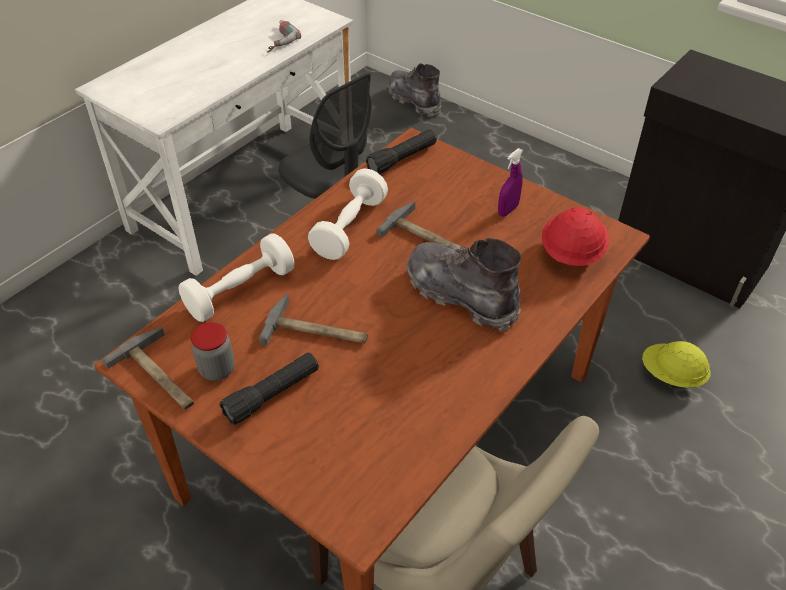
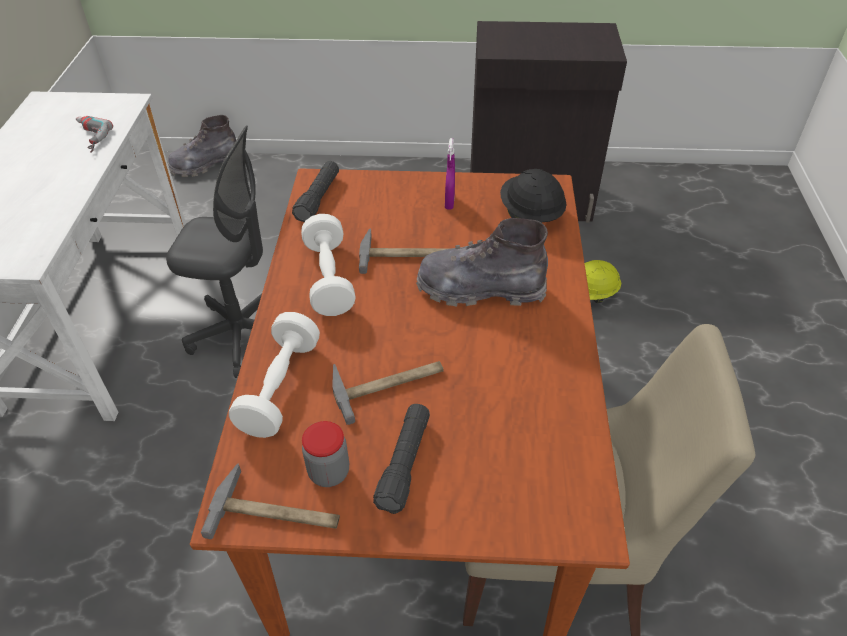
camera: 35 degrees left, 0 degrees up
(414, 100) = (205, 164): grey boot -> grey boot turned 45 degrees counterclockwise
(571, 253) = (530, 214): red hard hat -> black hard hat

